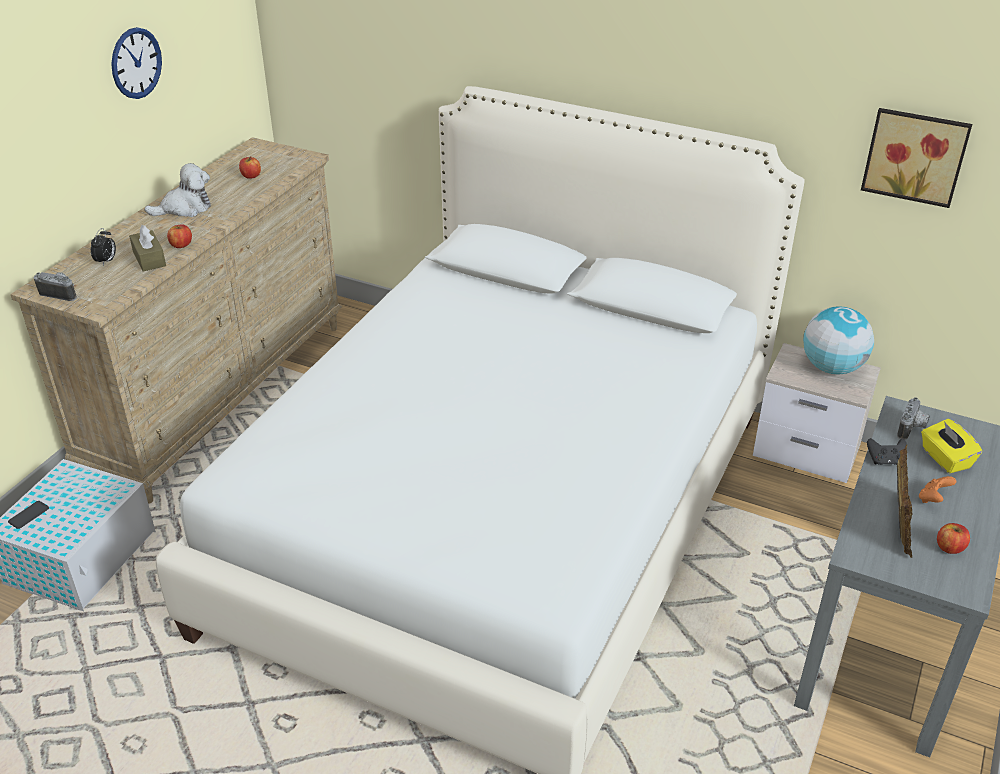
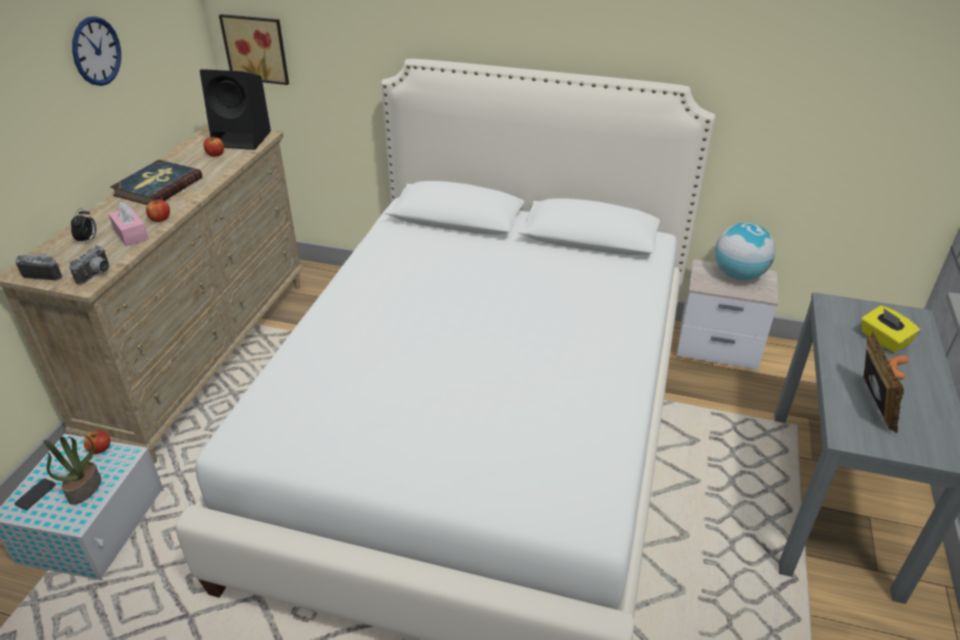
camera: 10 degrees left, 0 degrees up
(75, 515) = (84, 488): none -> potted plant
(149, 259) = (131, 234): brown tissue box -> pink tissue box
(185, 208) = (158, 187): plush toy -> book
(284, 160) = (243, 139): none -> black speaker
(884, 460) = (835, 348): black game controller -> none
(912, 429) = (845, 318): camera -> camera (97, 275)
(915, 155) = (810, 85): picture -> picture (257, 48)
(949, 547) = (922, 419): apple -> apple (100, 449)

